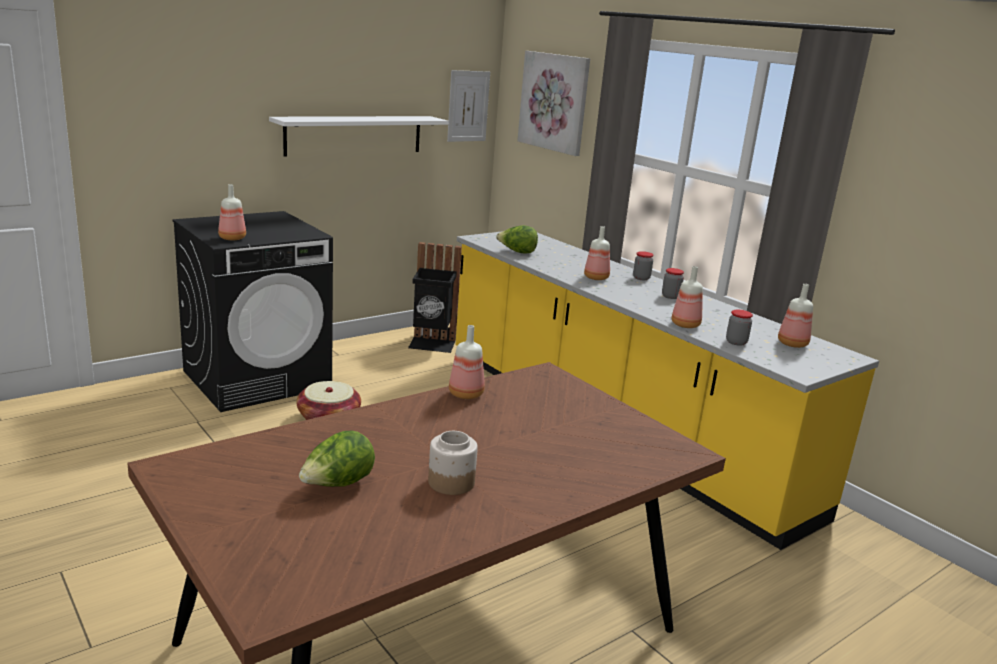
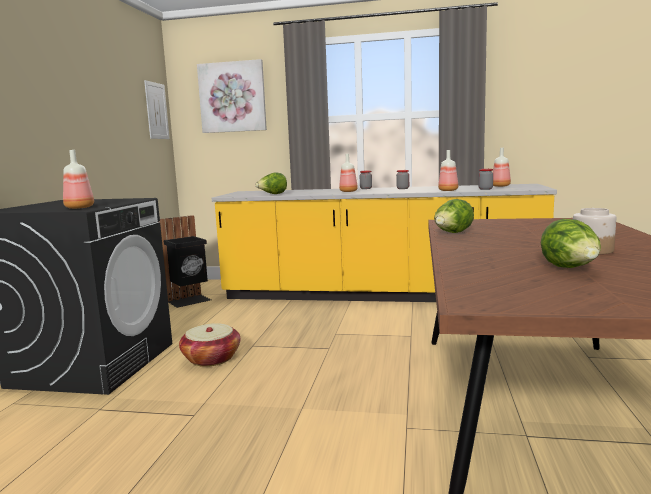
camera: 40 degrees left, 10 degrees down
(354, 135) = (97, 129): white shelf -> none
(467, 394) = (452, 233): bottle -> lettuce

